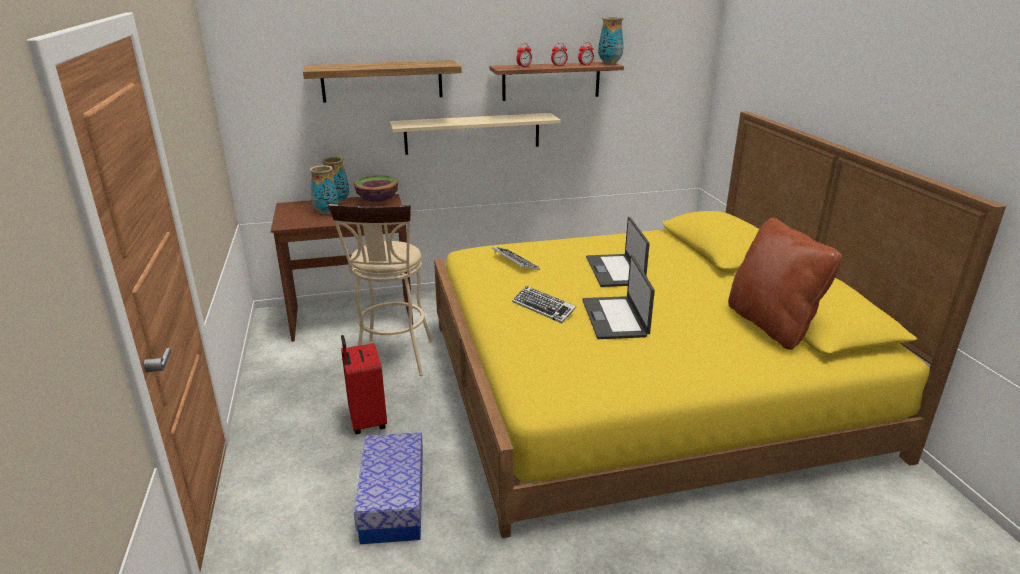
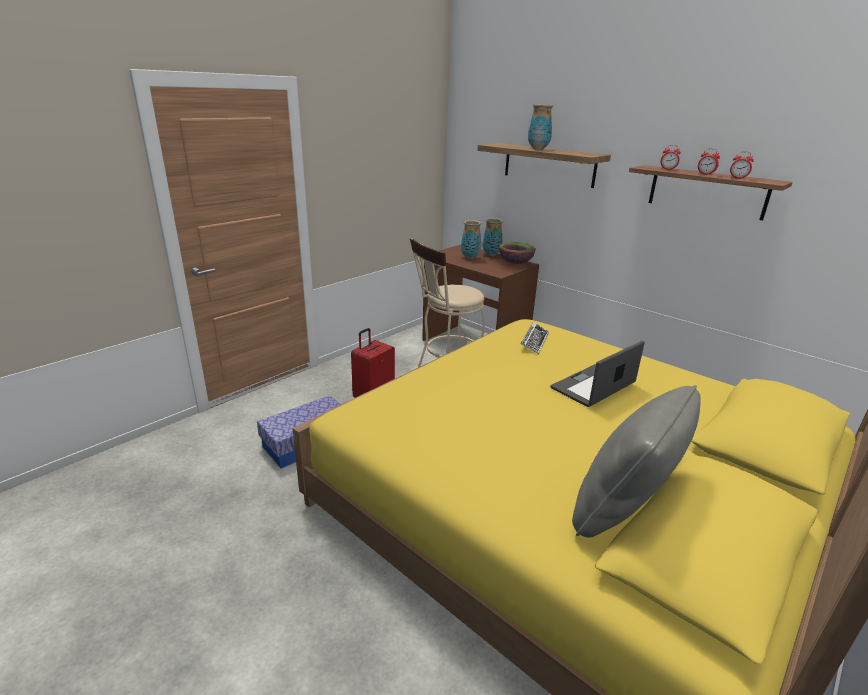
camera: 55 degrees right, 0 degrees up
(472, 133) = (613, 228): beige shelf -> none
(543, 308) = (476, 374): keyboard -> none
(609, 63) = (775, 181): vase -> vase (538, 149)
(615, 318) = (503, 410): laptop -> none
(771, 325) = (623, 511): brown pillow -> grey pillow

